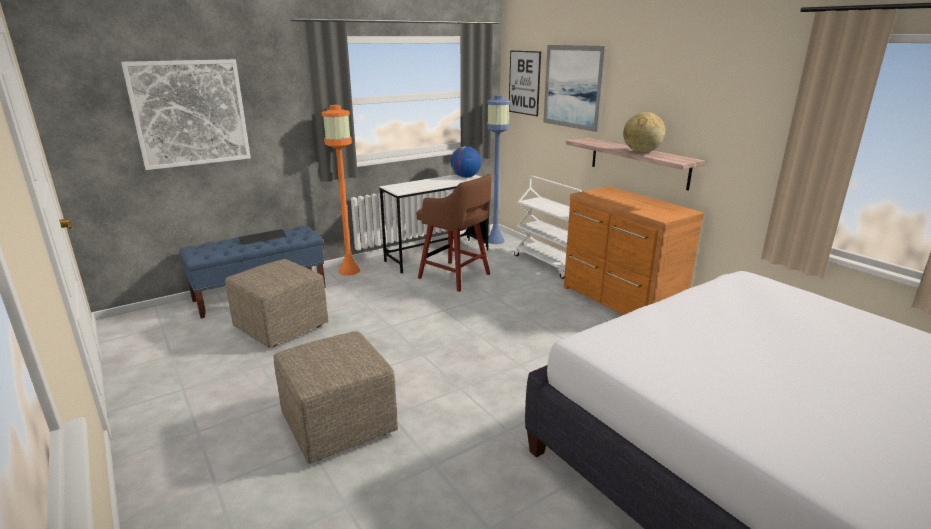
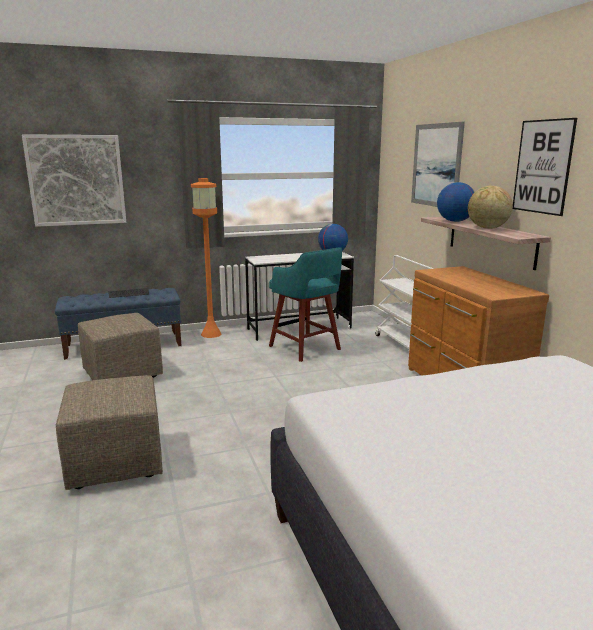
camera: 15 degrees right, 5 degrees down
(456, 277) = (305, 348): brown stool -> turquoise stool
(495, 240) = (364, 320): blue floor lamp -> none
(524, 83) = (397, 164): picture -> picture (542, 167)
(603, 144) = (455, 221): none -> globe

